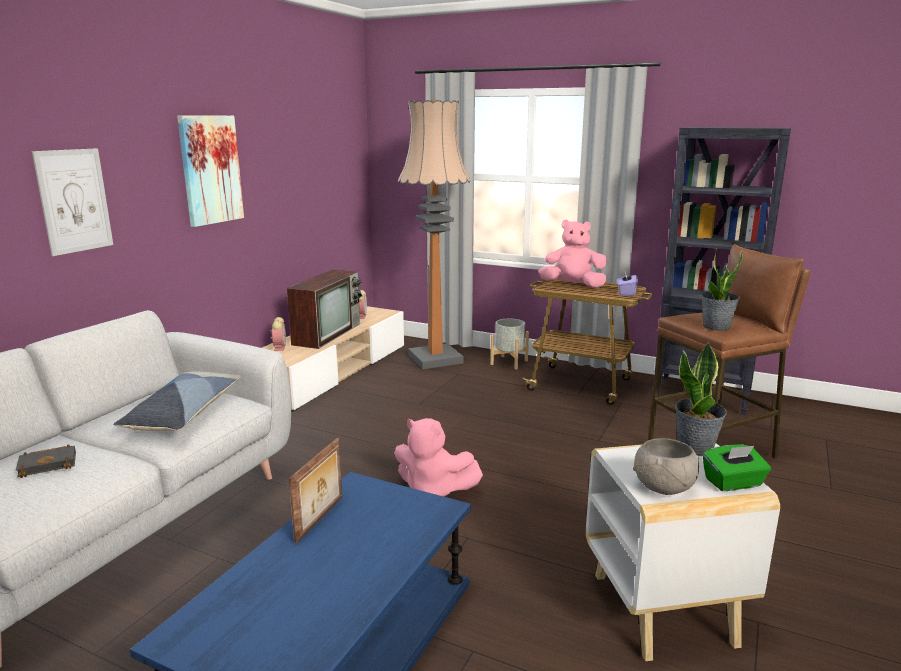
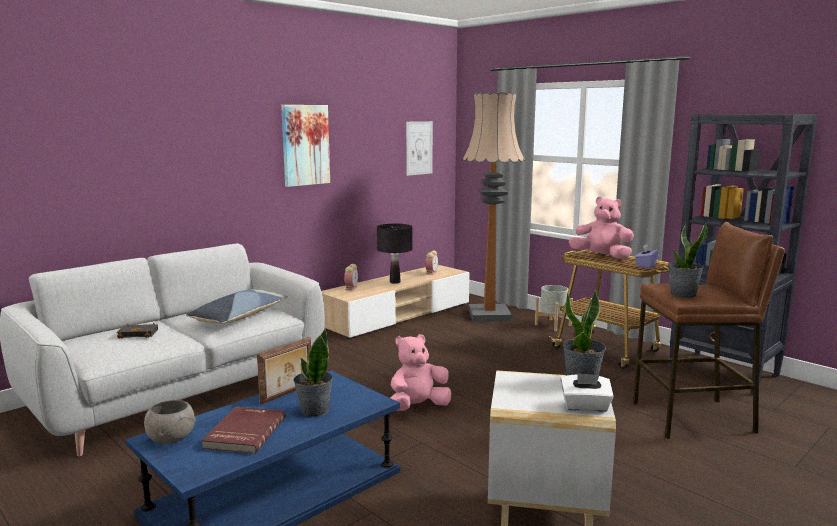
camera: 20 degrees right, 5 degrees down
(74, 201) = (197, 162): picture -> picture (419, 148)
(305, 594) = (243, 432): none -> red book
(327, 333) = (395, 282): television -> black table lamp
(375, 538) = (314, 410): none -> potted plant
(433, 491) = (418, 407): pink plush toy -> pink plush toy turned 105 degrees clockwise
(665, 487) = (523, 401): grey bowl -> grey bowl (172, 439)
(733, 483) = (585, 407): green tissue box -> white tissue box

